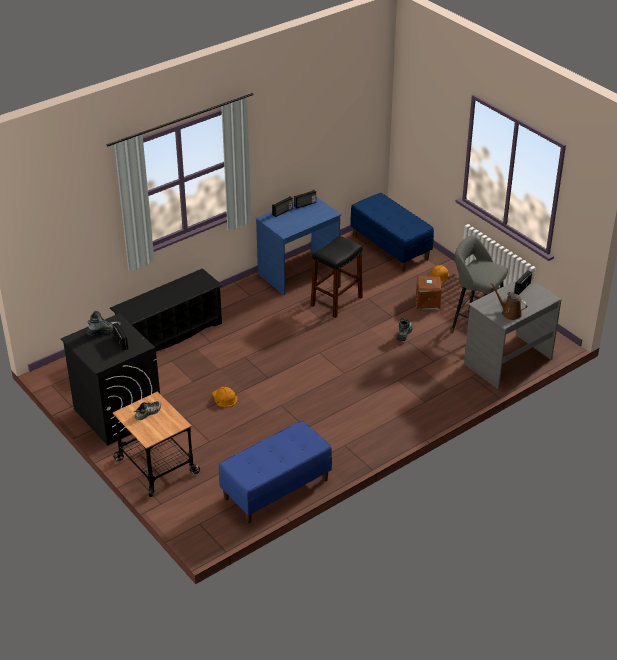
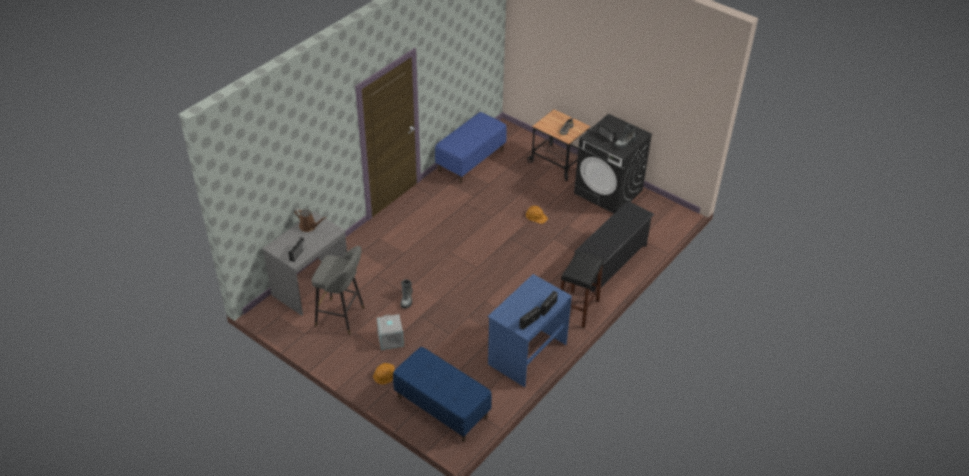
camera: 165 degrees right, 5 degrees up
(336, 301) = (478, 324): black stool -> black stool (578, 309)
(427, 302) = (391, 339): brown storage box -> grey storage box

